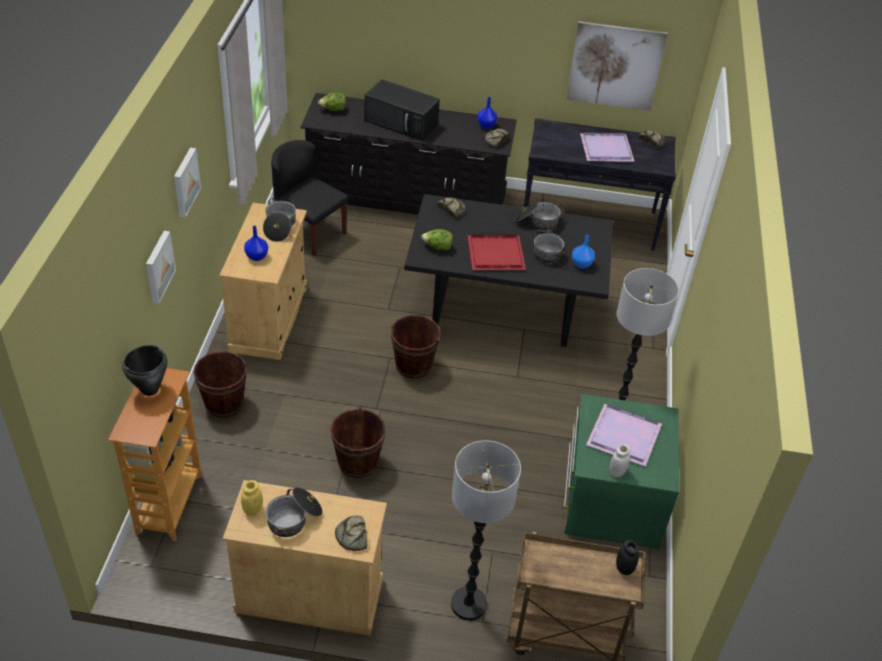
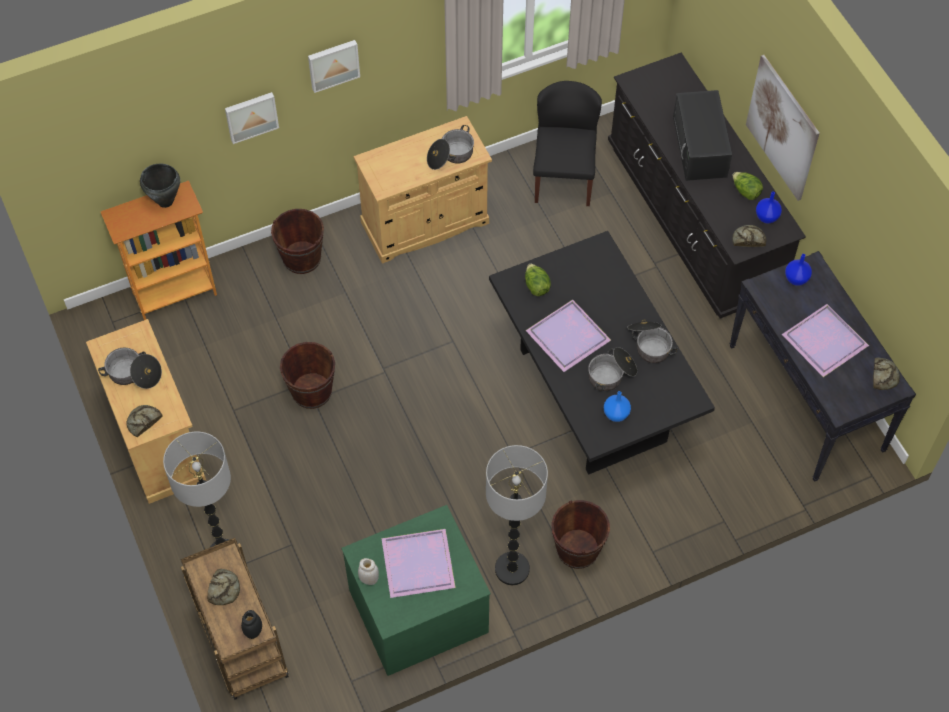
camera: 60 degrees right, 15 degrees up
(252, 510) = (123, 343): yellow jar -> none
(256, 256) = (398, 165): blue vase -> blue vase (796, 278)
(333, 110) = (666, 83): lettuce -> lettuce (745, 191)
(413, 365) = (458, 365): brown bucket -> brown bucket (577, 549)
(452, 209) = (604, 265): bread -> bread (224, 589)
(496, 253) = (569, 337): red tray -> purple tray
(615, 66) = (889, 268): picture -> picture (782, 128)

